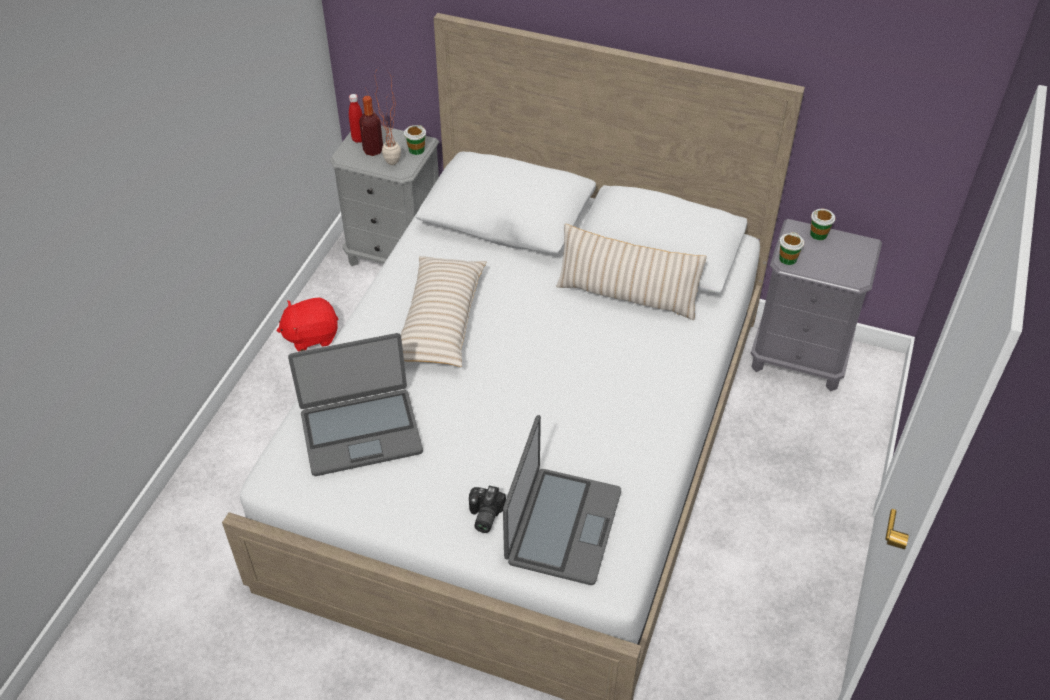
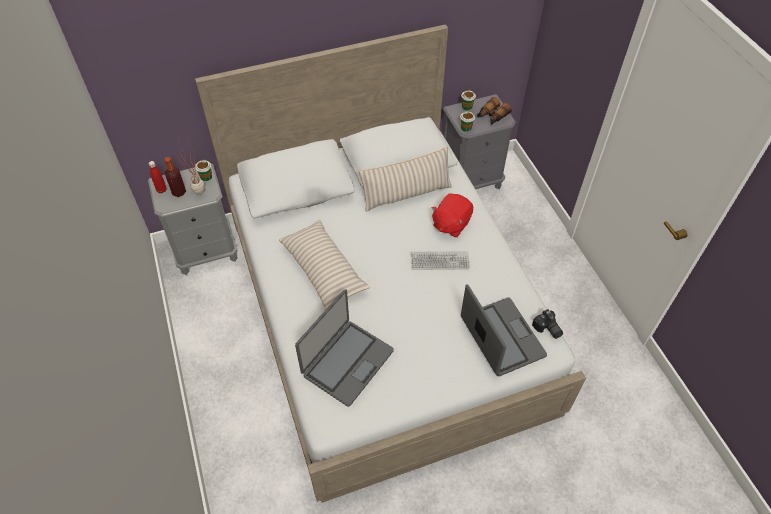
camera: 40 degrees left, 5 degrees up
(311, 336) = (204, 332): red plush toy -> red plush toy (451, 224)
(483, 516) = (459, 360): camera -> camera (547, 329)
(583, 394) = (439, 261): none -> keyboard
(841, 264) = (492, 116): none -> binoculars

